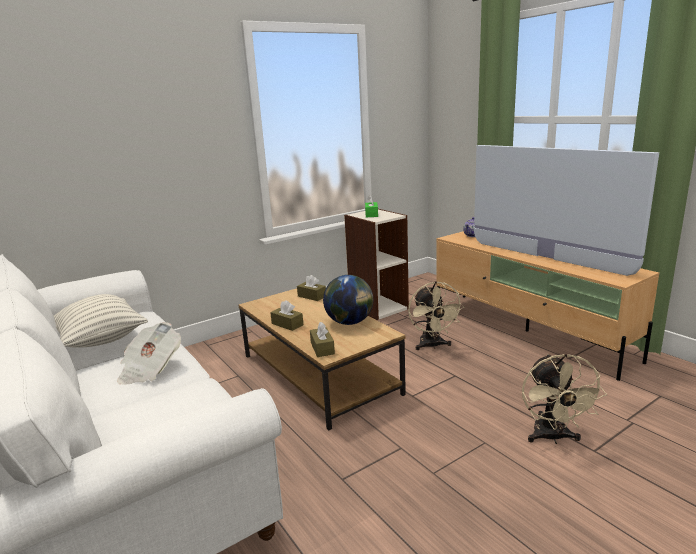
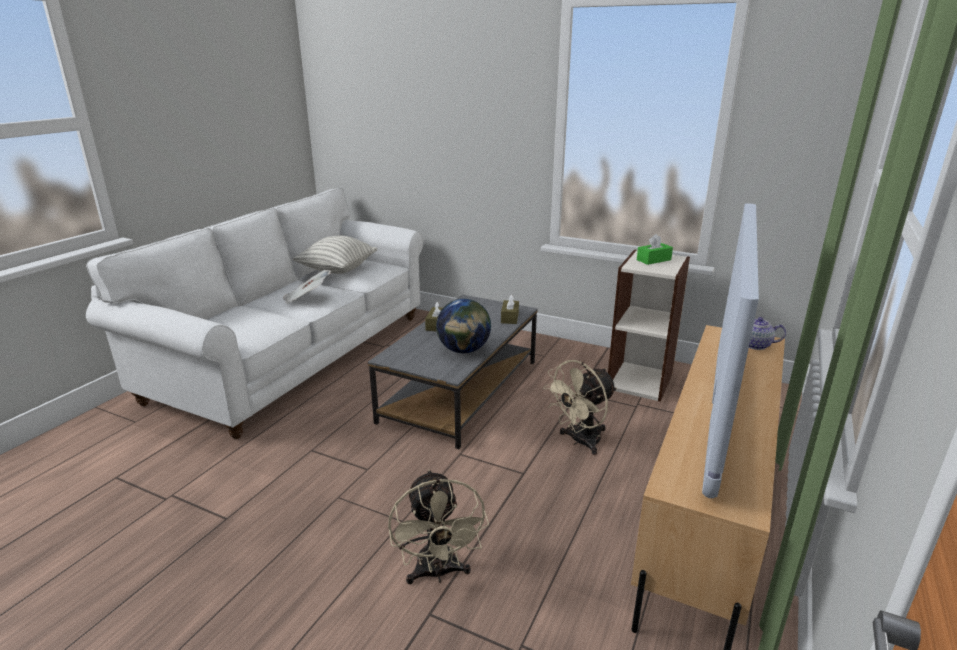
camera: 60 degrees right, 5 degrees up
(318, 374) = (460, 390): brown coffee table -> grey coffee table
(322, 348) = (399, 352): brown tissue box -> none
(552, 437) = (438, 573): beige fan -> beige fan turned 75 degrees counterclockwise

